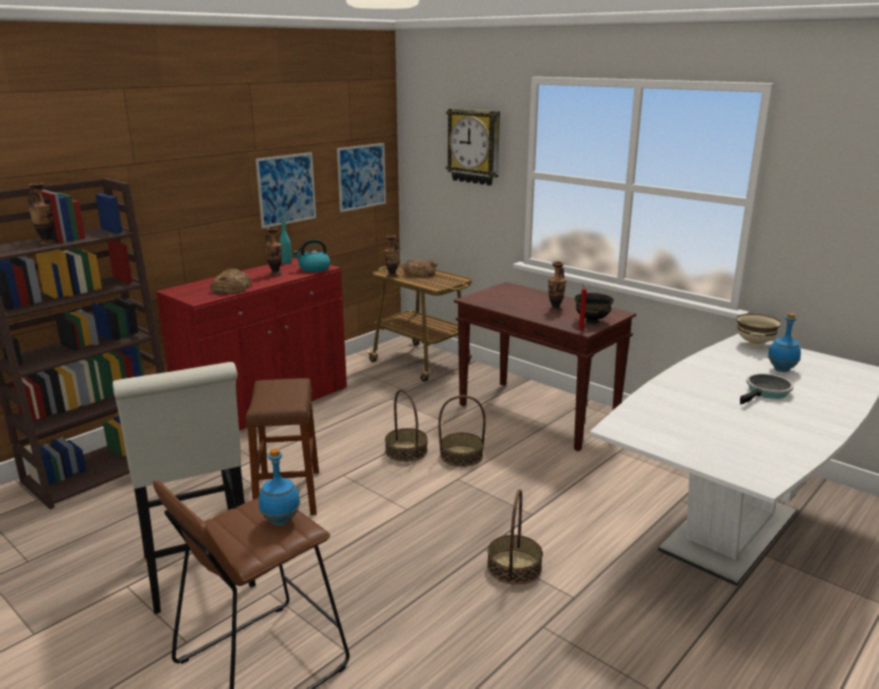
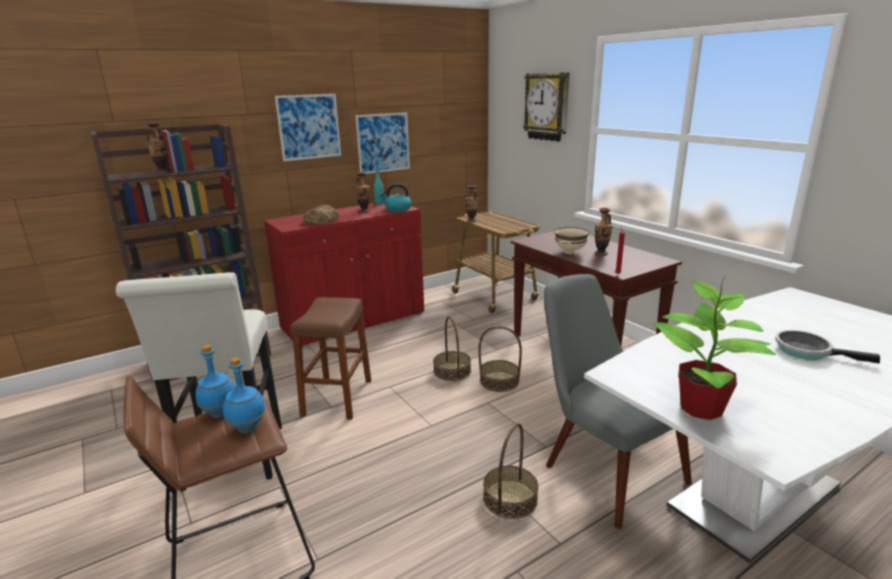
camera: 15 degrees right, 0 degrees up
(361, 177) = (453, 136): picture -> picture (309, 127)
(420, 272) = (496, 219): bread -> none
(590, 524) = (601, 465): none -> grey chair
(592, 321) = (633, 266): black bowl -> none
(698, 450) = (702, 408): none -> potted plant
(754, 344) = (805, 299): beige bowl -> beige bowl (569, 252)
(766, 392) = (807, 351): frying pan -> frying pan turned 120 degrees counterclockwise
(781, 370) = (832, 328): blue bottle -> blue bottle (220, 413)

